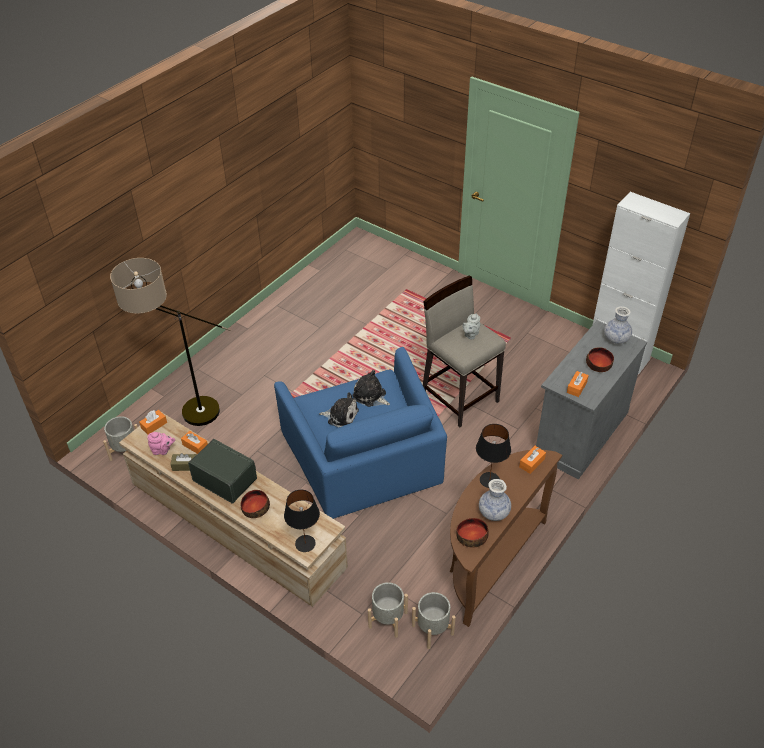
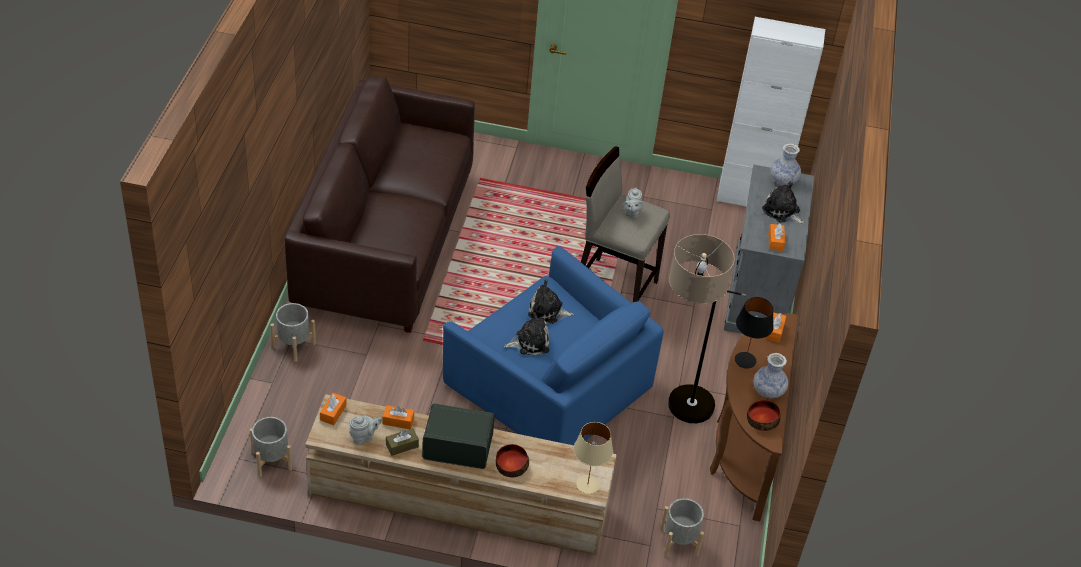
camera: 30 degrees left, 0 degrees up
(162, 450) = (364, 437): pink teapot -> grey teapot
(186, 416) = (316, 398): floor lamp -> floor lamp (678, 415)
(305, 543) = (587, 484): black table lamp -> beige table lamp
(308, 317) = (385, 241): none -> brown sofa
(432, 630) = (727, 536): grey planter -> grey planter (293, 345)
(598, 364) = (782, 211): bowl -> plush toy

